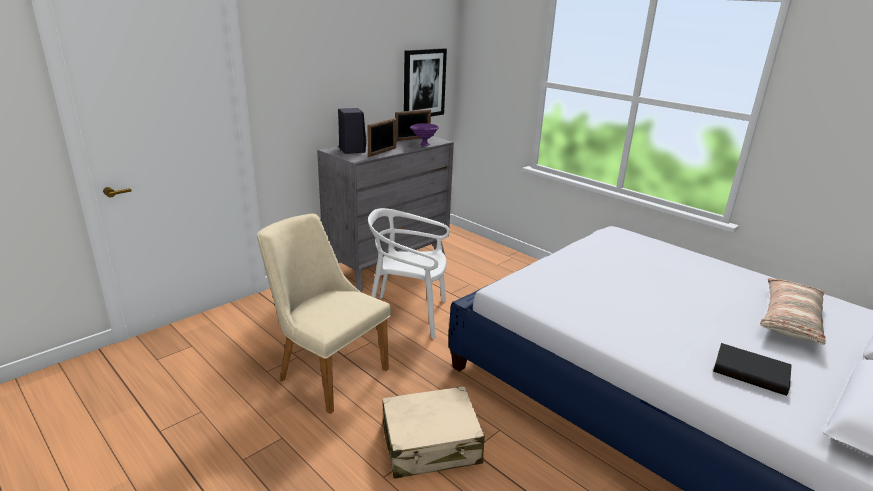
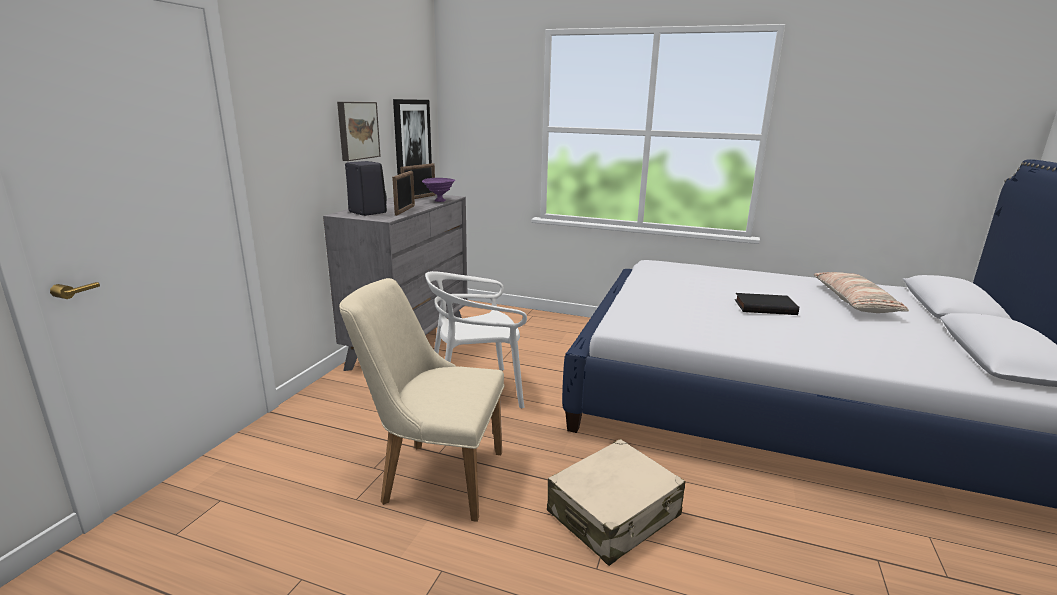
camera: 25 degrees left, 5 degrees down
(361, 79) = (357, 130): none -> picture
(751, 371) = (882, 344): black book -> black book (765, 307)

